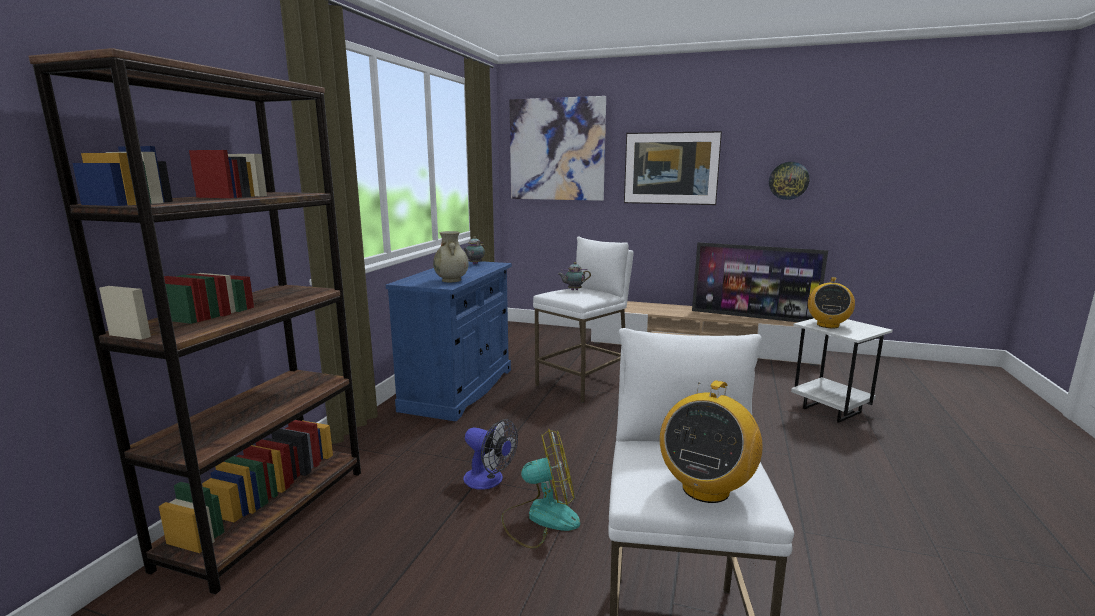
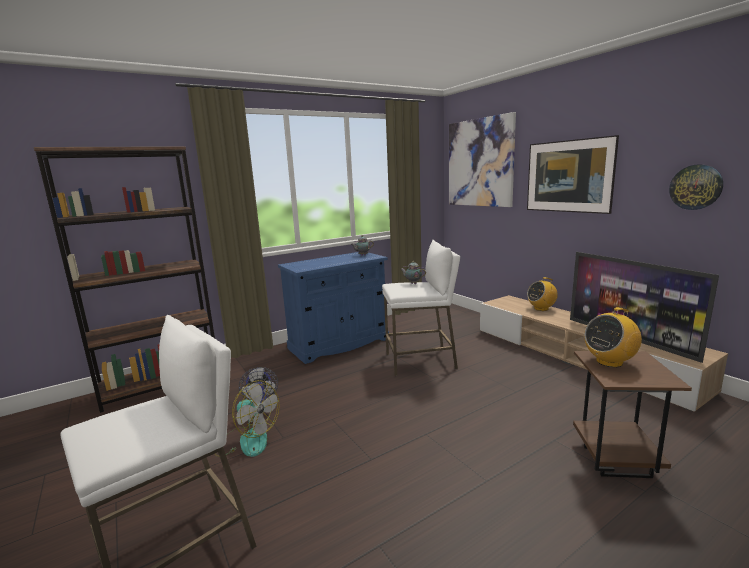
camera: 40 degrees right, 0 degrees up
(451, 280) = (314, 266): beige vase -> none
(705, 488) = (103, 438): radio -> radio (541, 308)
(831, 410) = (617, 461): white side table -> brown side table

